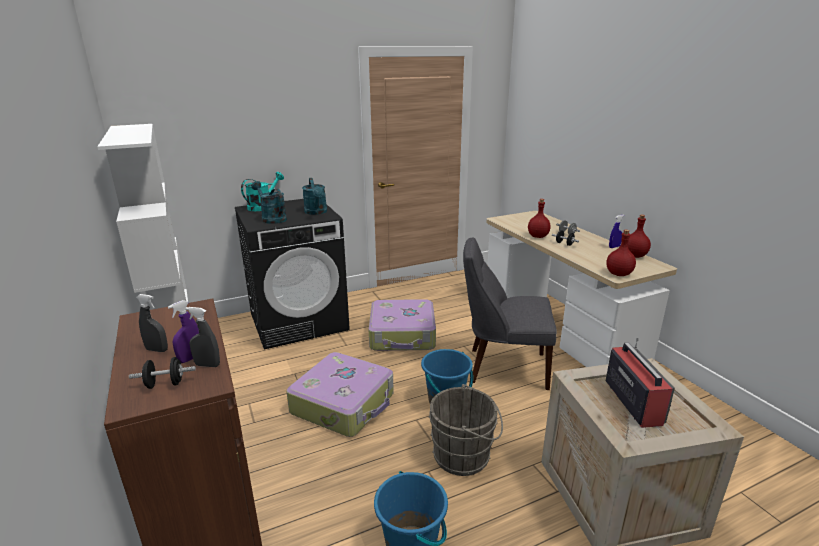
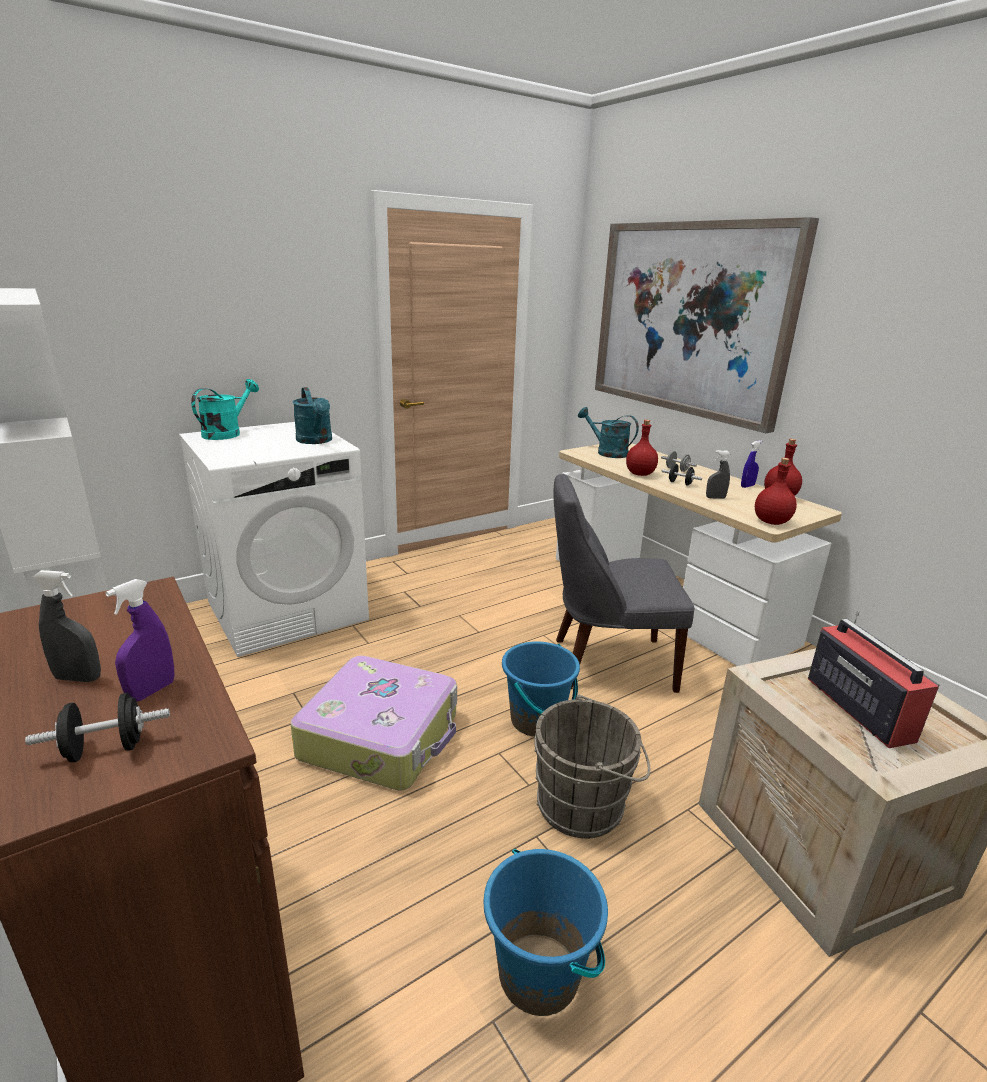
camera: 10 degrees left, 0 degrees up
(207, 365) = (188, 702): grey spray bottle -> grey spray bottle (715, 498)
(271, 218) = (245, 450): turquoise watering can -> turquoise watering can (607, 452)
(299, 321) = (288, 610): black washing machine -> white washing machine
(403, 335) = (451, 623): suitcase -> none
(579, 126) = (690, 319): none -> picture

